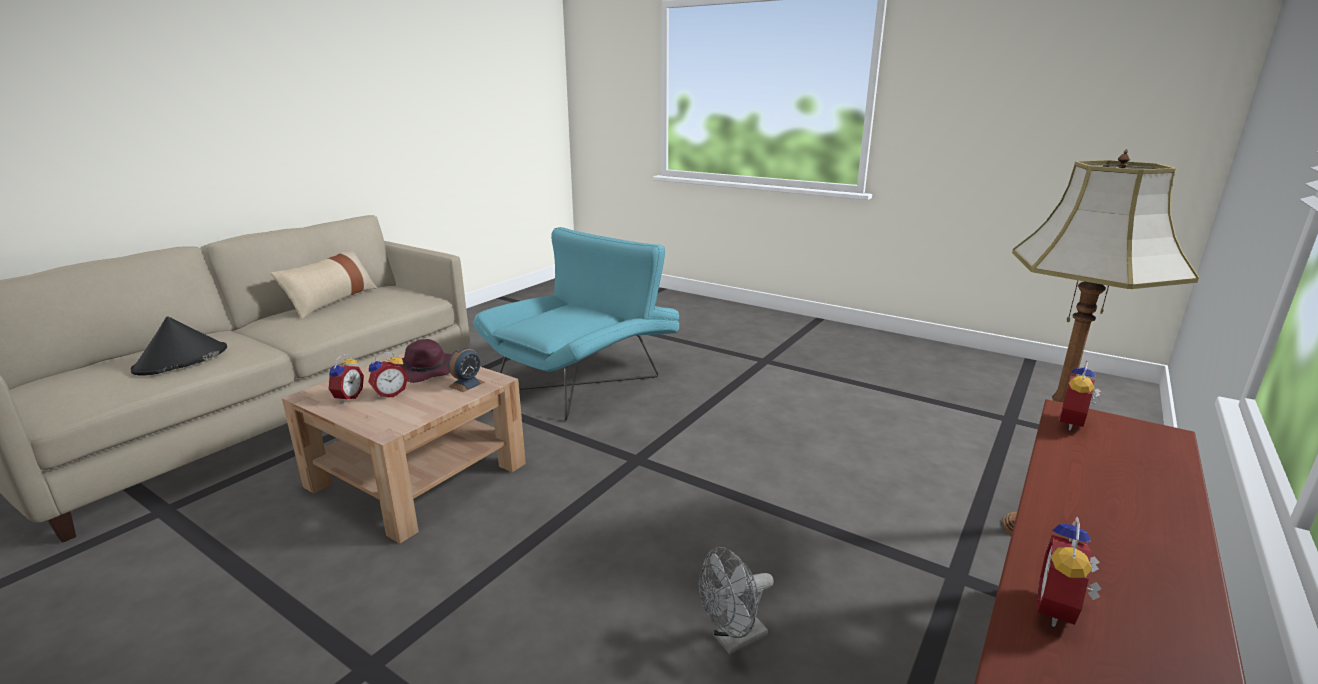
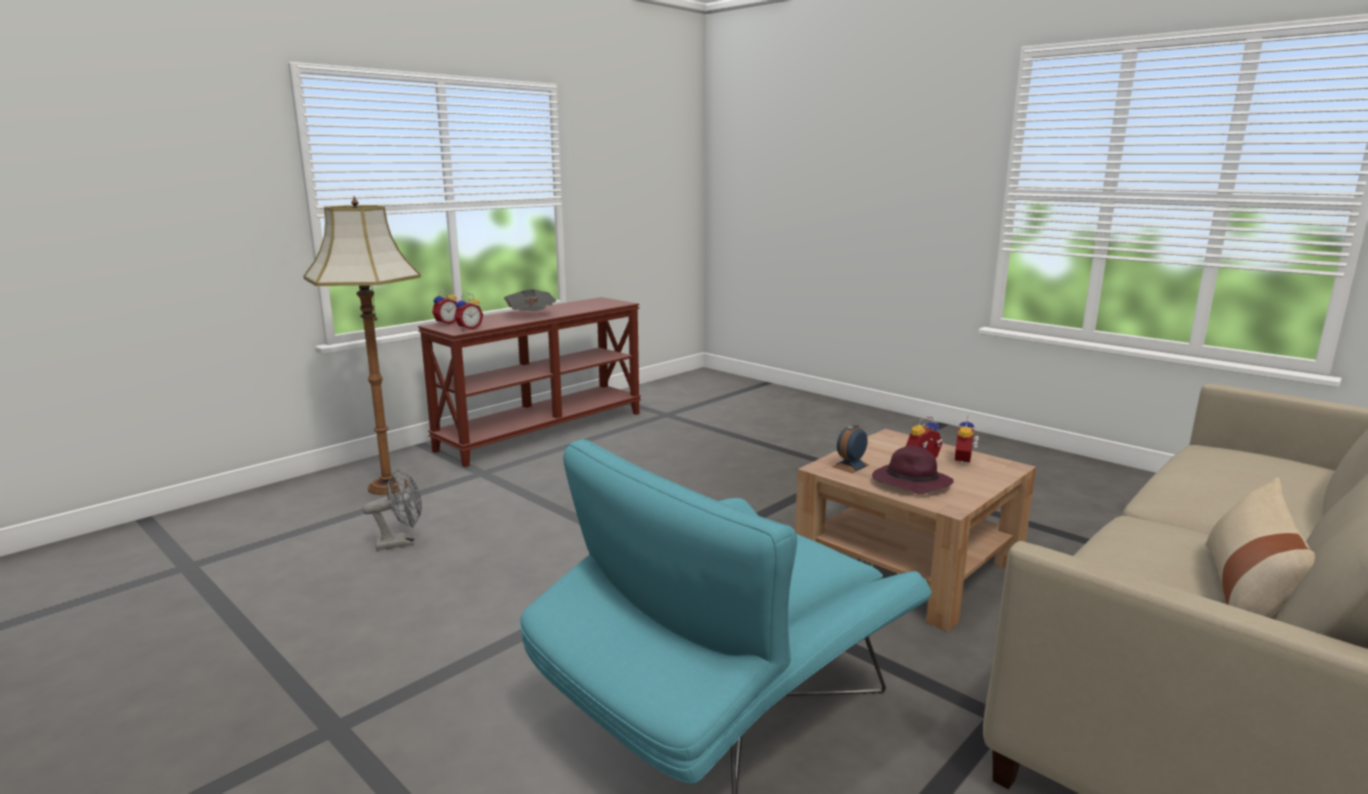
camera: 170 degrees left, 5 degrees down
(181, 360) = (1211, 477): black hat -> none
(733, 640) = (645, 463): grey fan -> grey fan (401, 542)
(1060, 611) = (586, 308): alarm clock -> alarm clock (446, 323)
(1099, 516) = (531, 315): none -> newspaper

